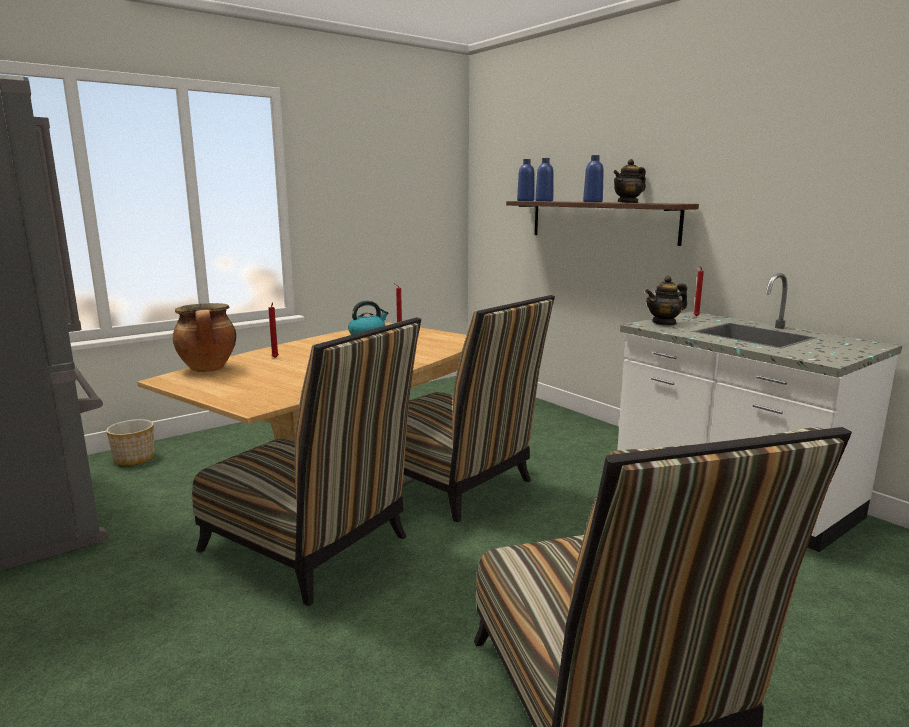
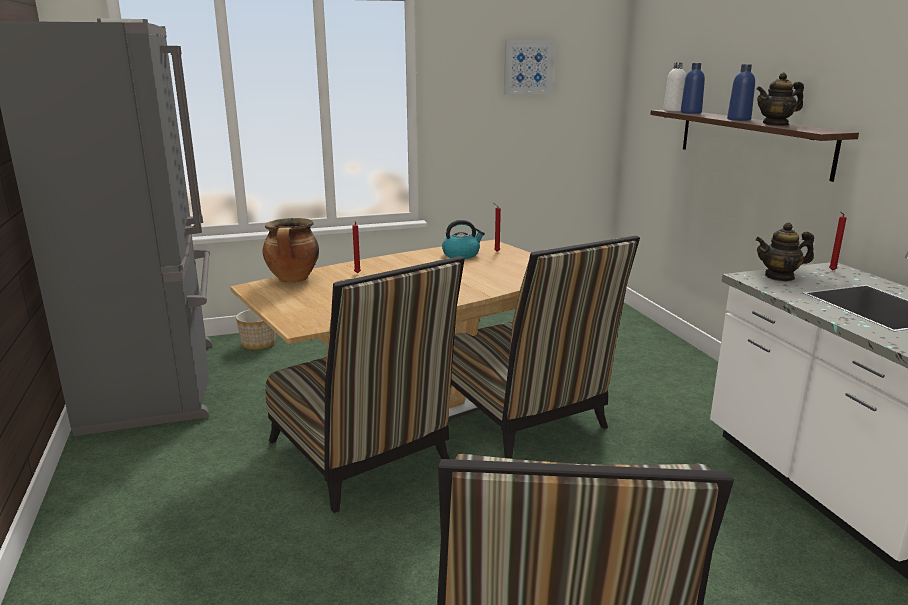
camera: 20 degrees right, 5 degrees up
(387, 166) = (528, 67): none -> picture
(525, 200) = (673, 110): blue bottle -> white bottle

